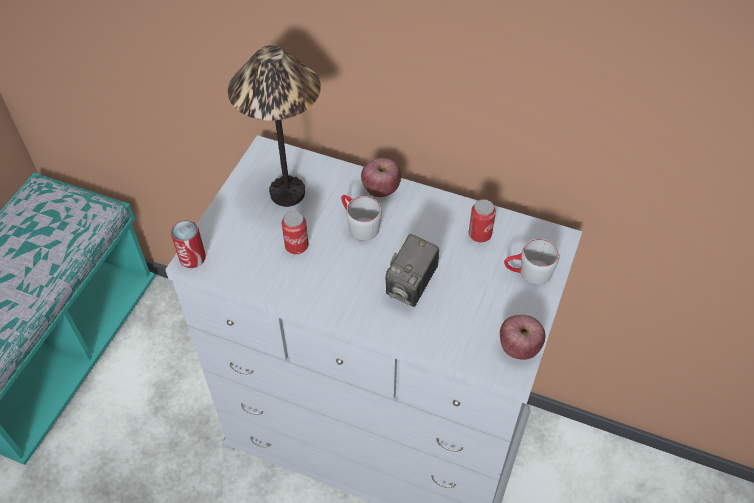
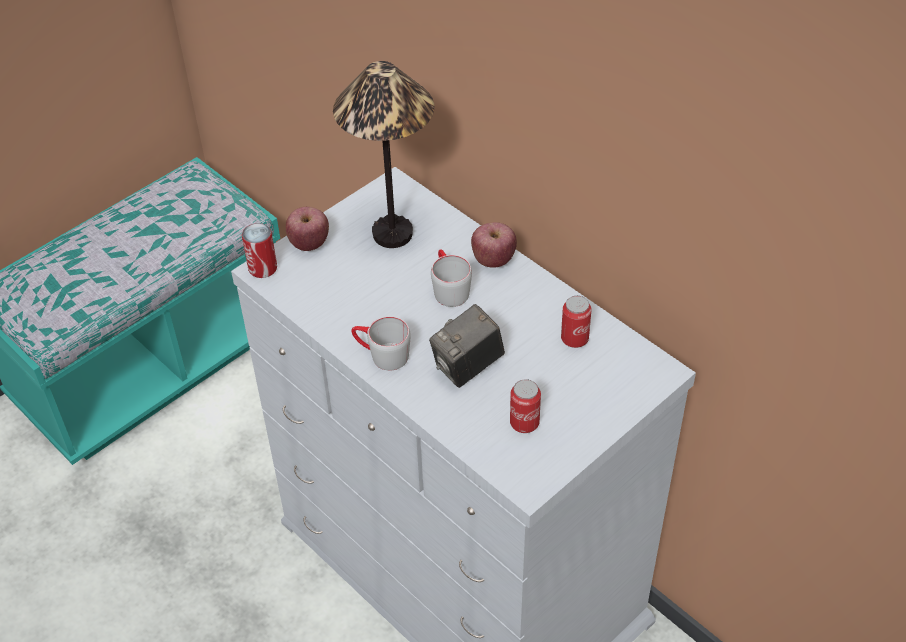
camera: 25 degrees right, 5 degrees down
(296, 246) = (372, 289): can -> can (524, 423)
(518, 347) = (547, 466): apple -> apple (309, 244)
(528, 273) = (604, 395): grey mug -> grey mug (381, 355)

